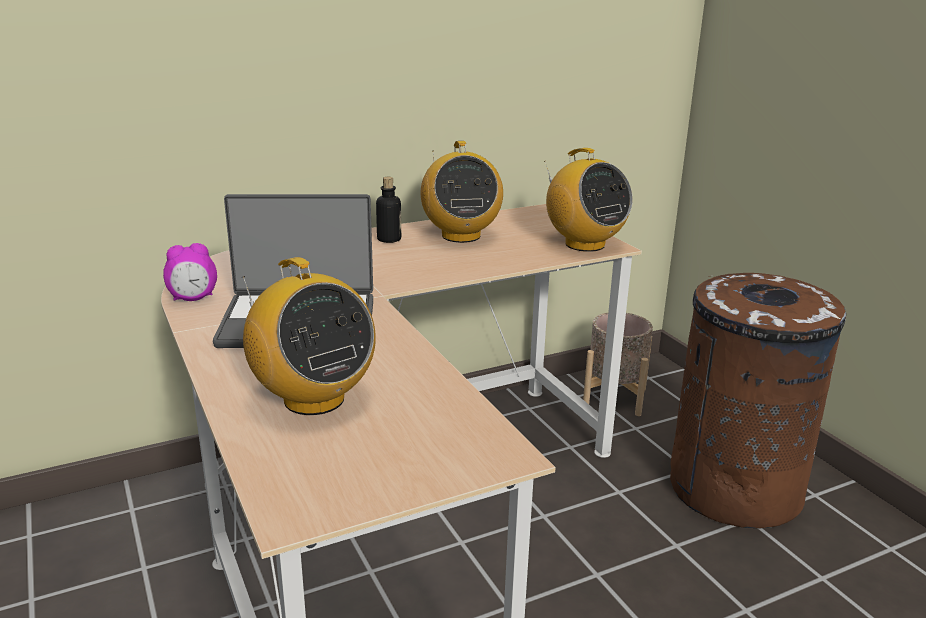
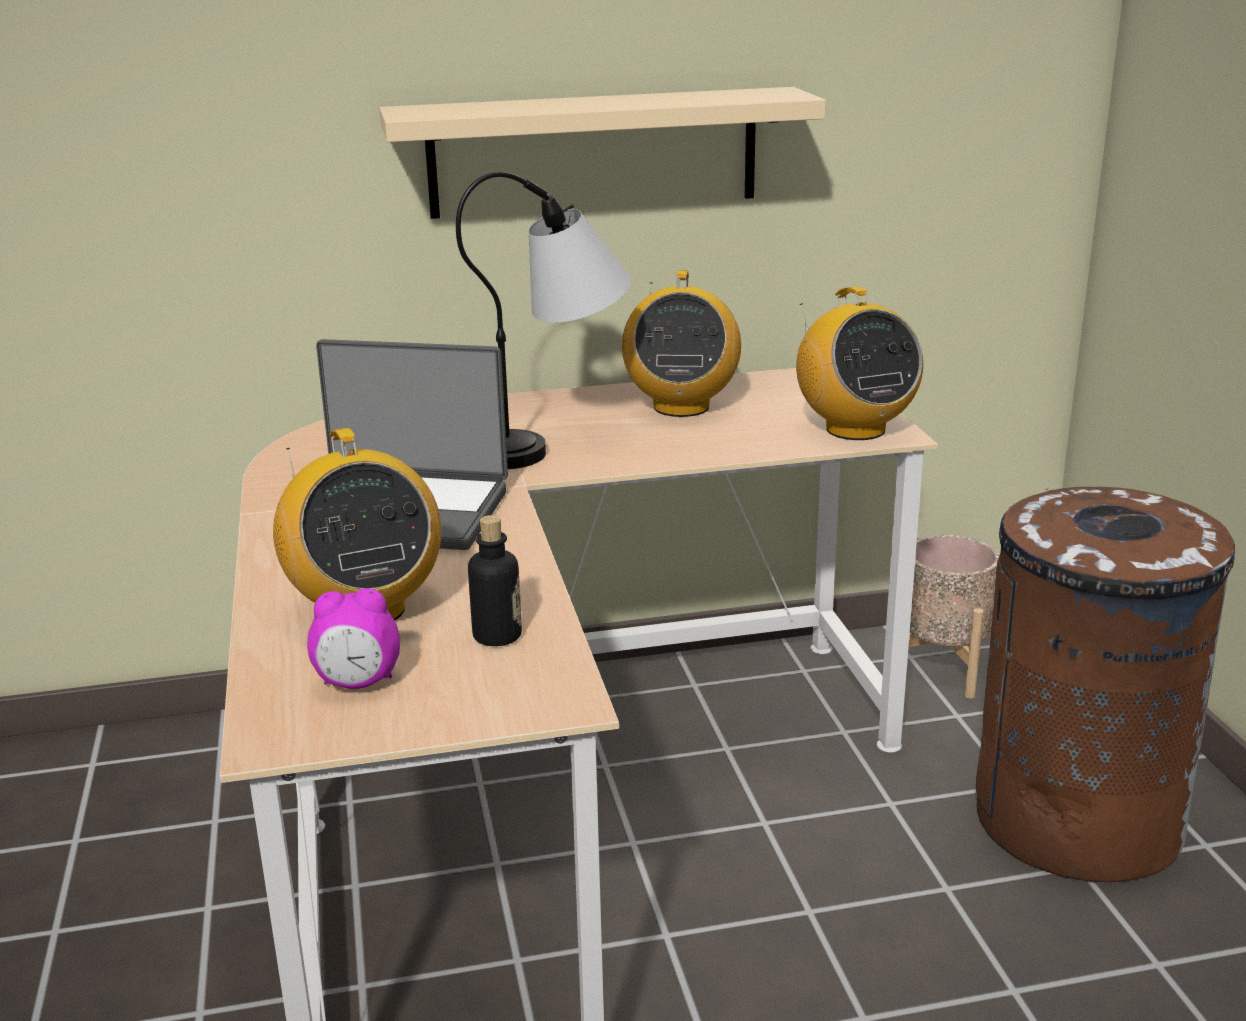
camera: 15 degrees right, 0 degrees up
(193, 299) = (283, 473): alarm clock -> alarm clock (358, 683)
(388, 265) = (555, 444): none -> table lamp
(389, 239) = (577, 406): bottle -> bottle (497, 636)
(391, 59) = (593, 152): none -> beige shelf

